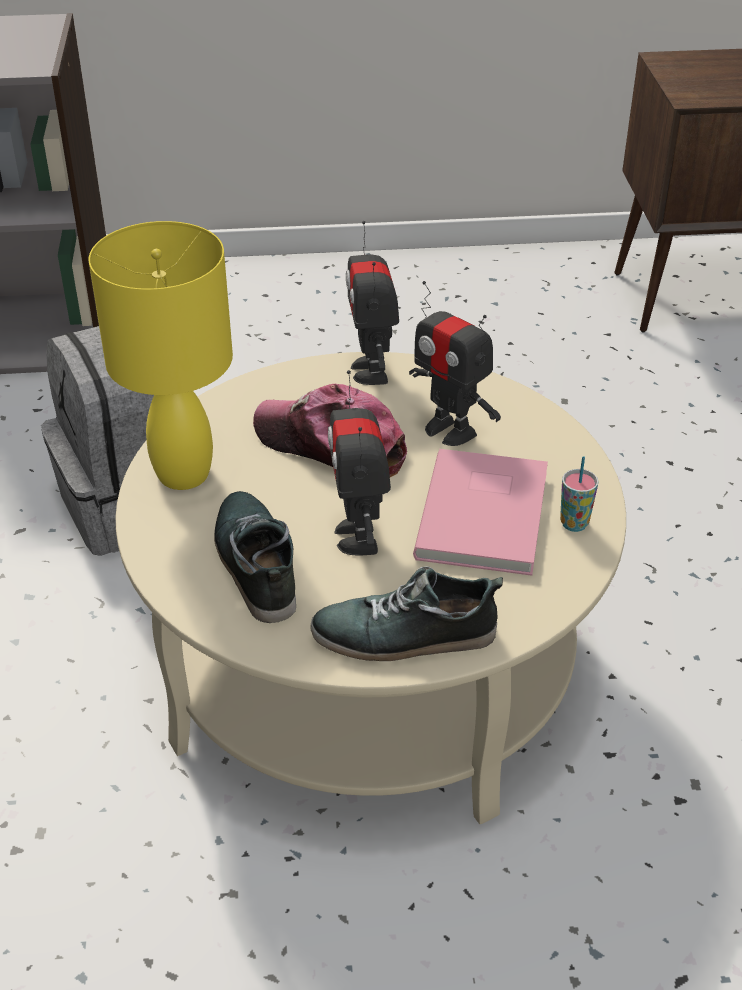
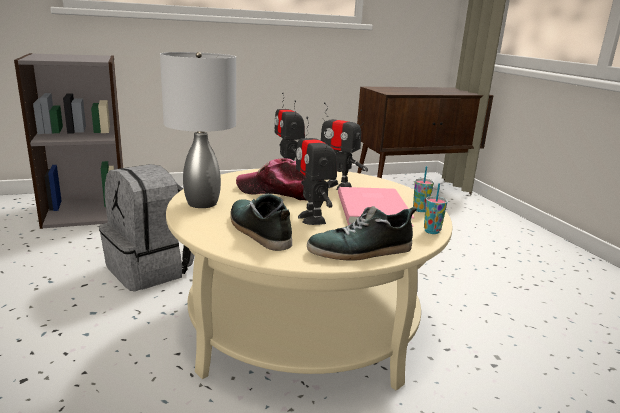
camera: 15 degrees left, 20 degrees down
(181, 473) = (201, 203): yellow table lamp -> grey table lamp
(559, 593) = (431, 231): none -> cup

